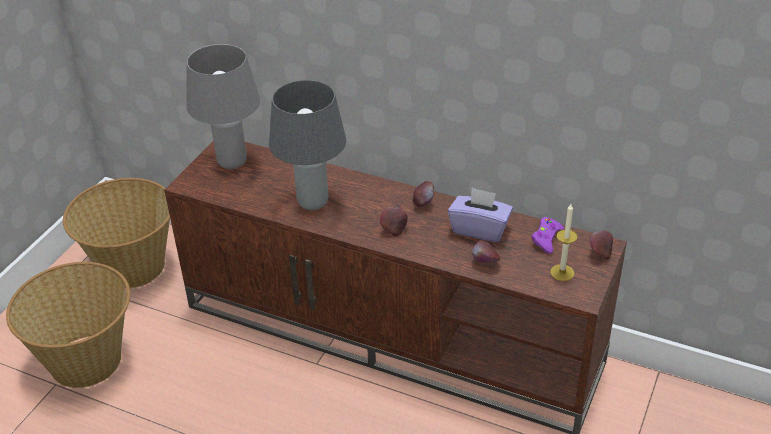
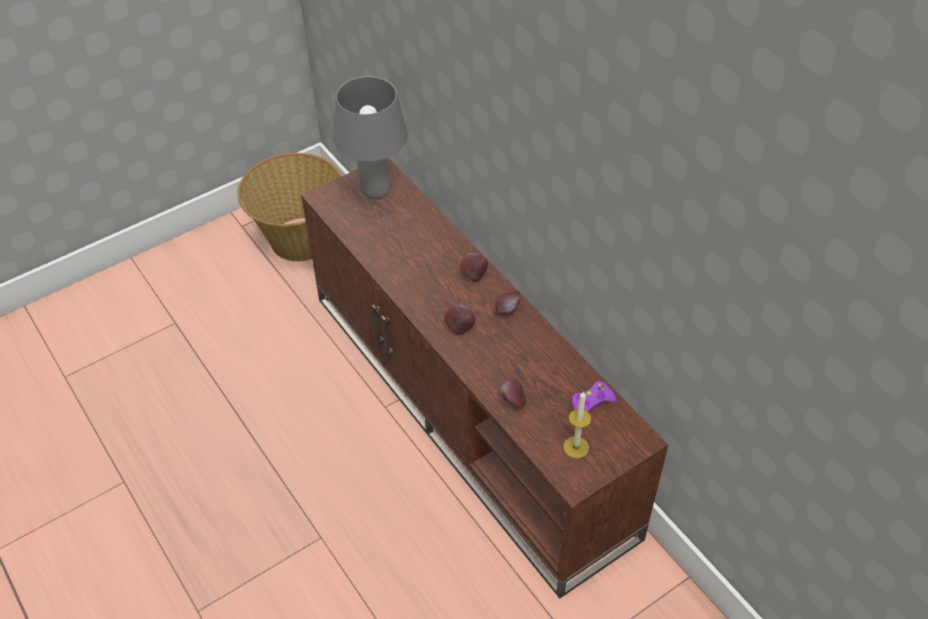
camera: 30 degrees right, 10 degrees up
(87, 360) = (211, 312): basket -> none
(313, 202) = (412, 264): grey table lamp -> none
(479, 229) = (537, 363): purple tissue box -> none
(599, 253) = (629, 445): apple -> apple (474, 274)

